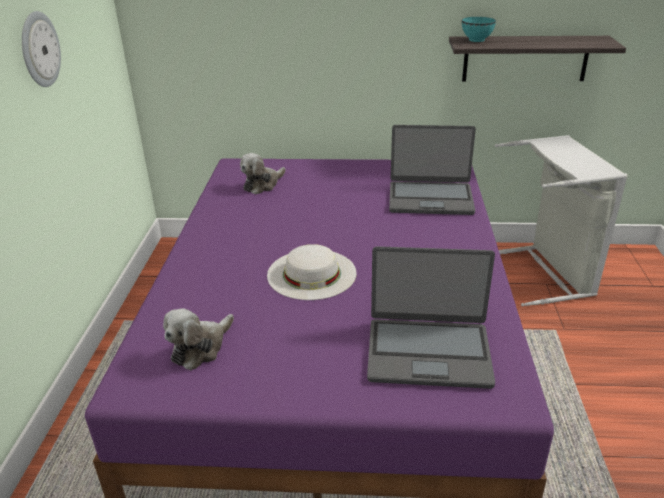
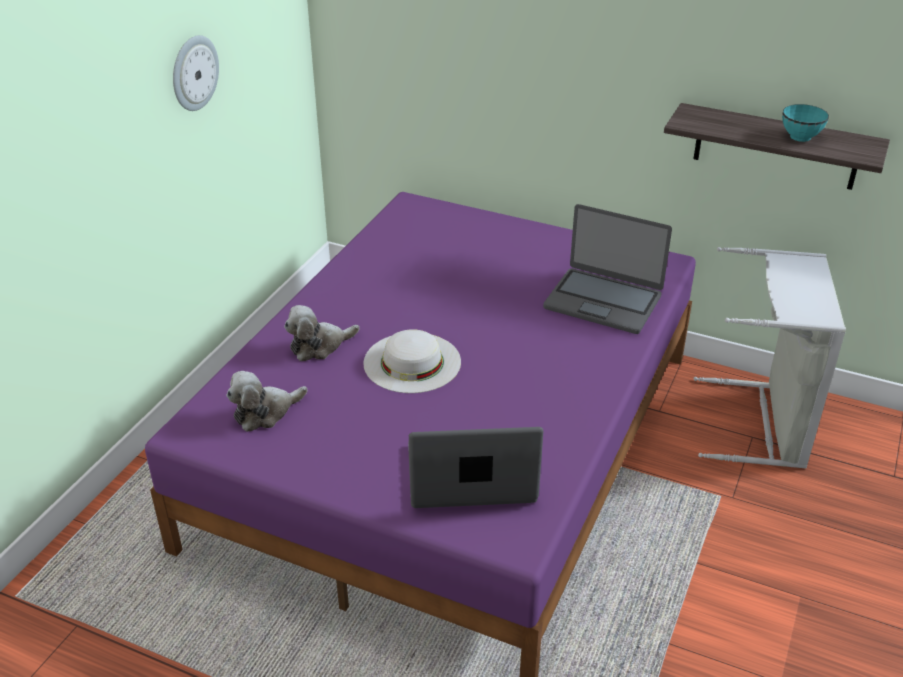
camera: 20 degrees right, 5 degrees up
(262, 185) = (426, 239): plush toy -> plush toy (319, 346)
(428, 352) = (471, 476): laptop -> laptop turned 150 degrees clockwise
(477, 40) = (707, 116): turquoise bowl -> turquoise bowl (800, 137)

